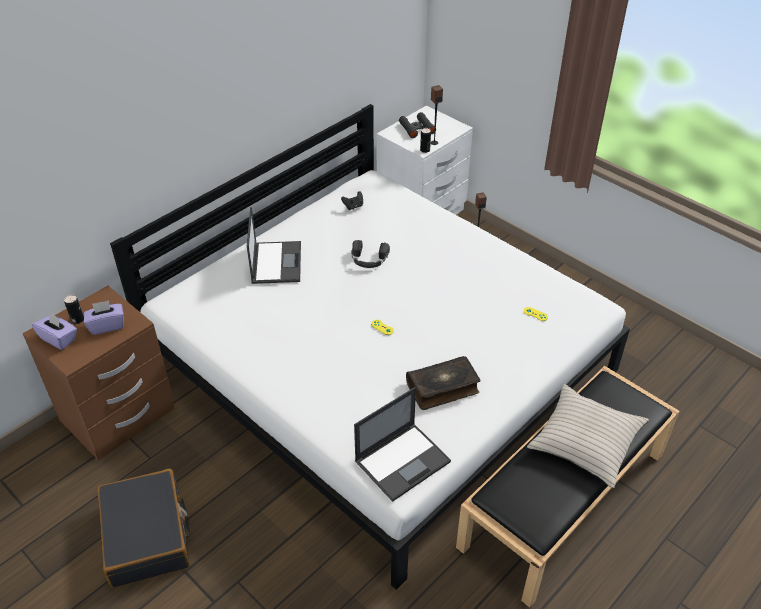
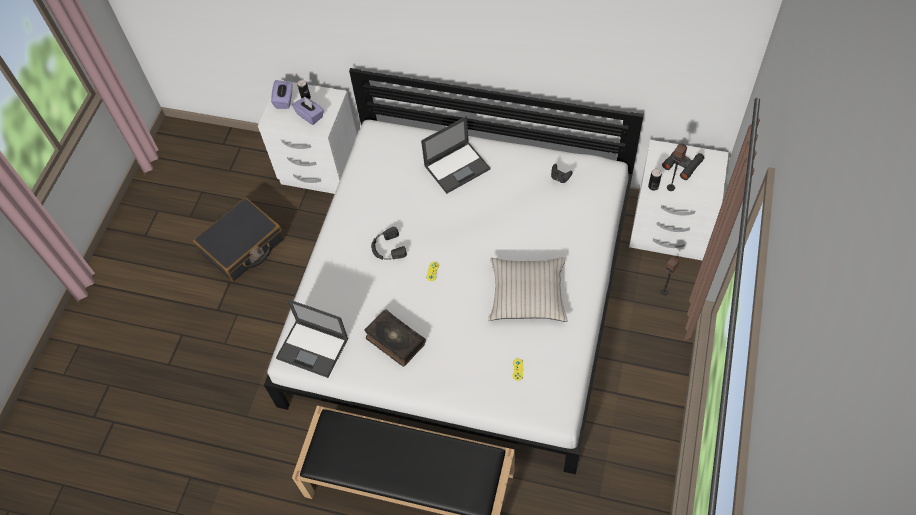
camera: 65 degrees right, 15 degrees up
(118, 415) = (320, 170): brown nightstand -> white nightstand
(369, 259) = (501, 223): black headphones -> black headphones (387, 248)
(585, 442) = (413, 463): beige pillow -> beige pillow (527, 294)

